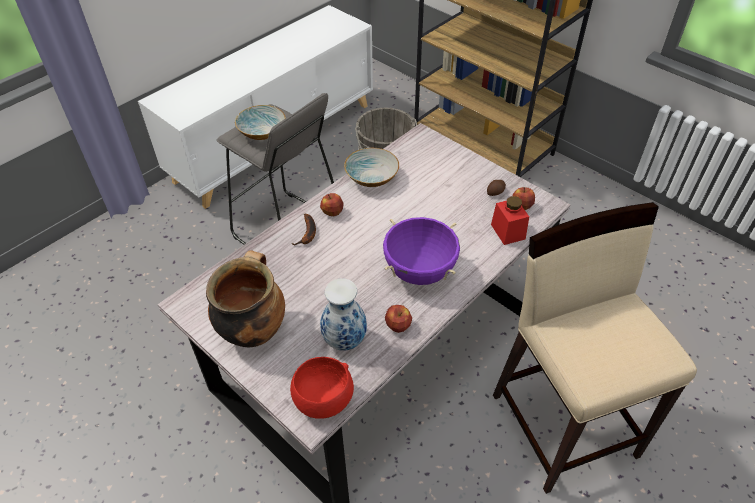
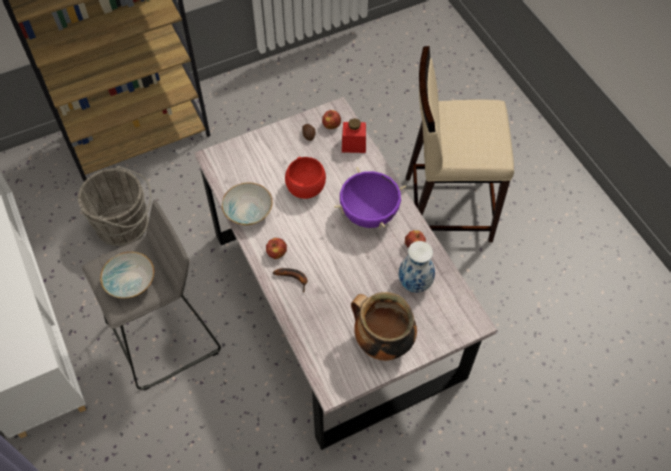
camera: 70 degrees left, 10 degrees up
(322, 401) = (462, 312): red bowl -> red bowl (306, 189)

